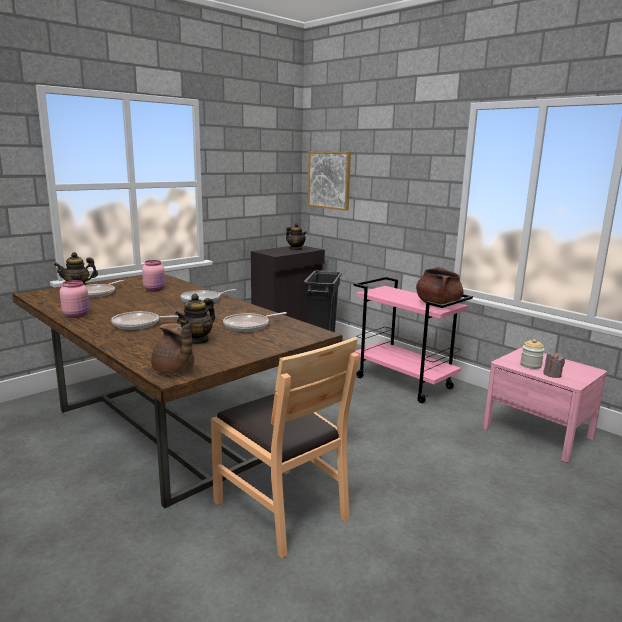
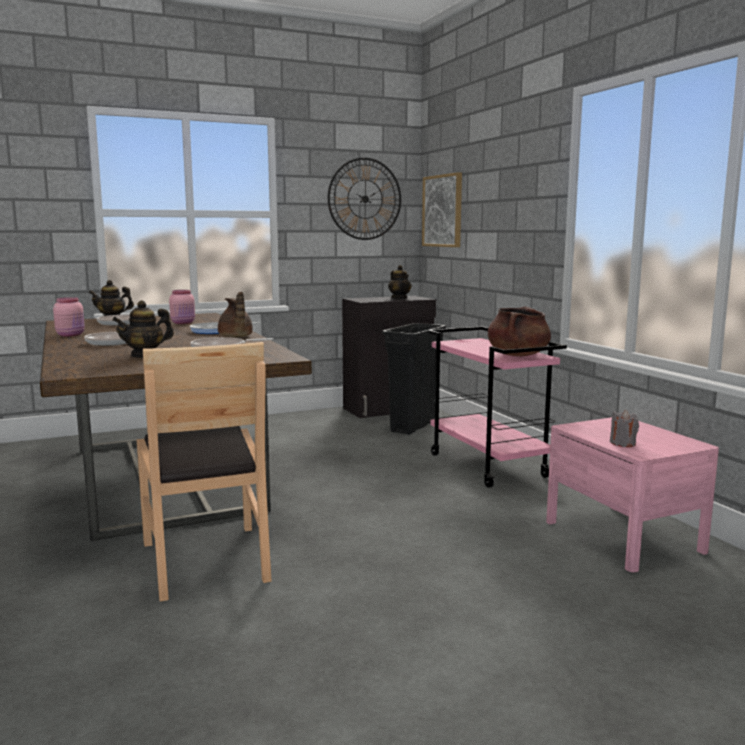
camera: 20 degrees right, 5 degrees down
(174, 371) = (78, 371): brown teapot -> brown teapot (235, 337)
(265, 168) = (365, 199): none -> wall clock
(530, 365) = (605, 432): jar -> none

